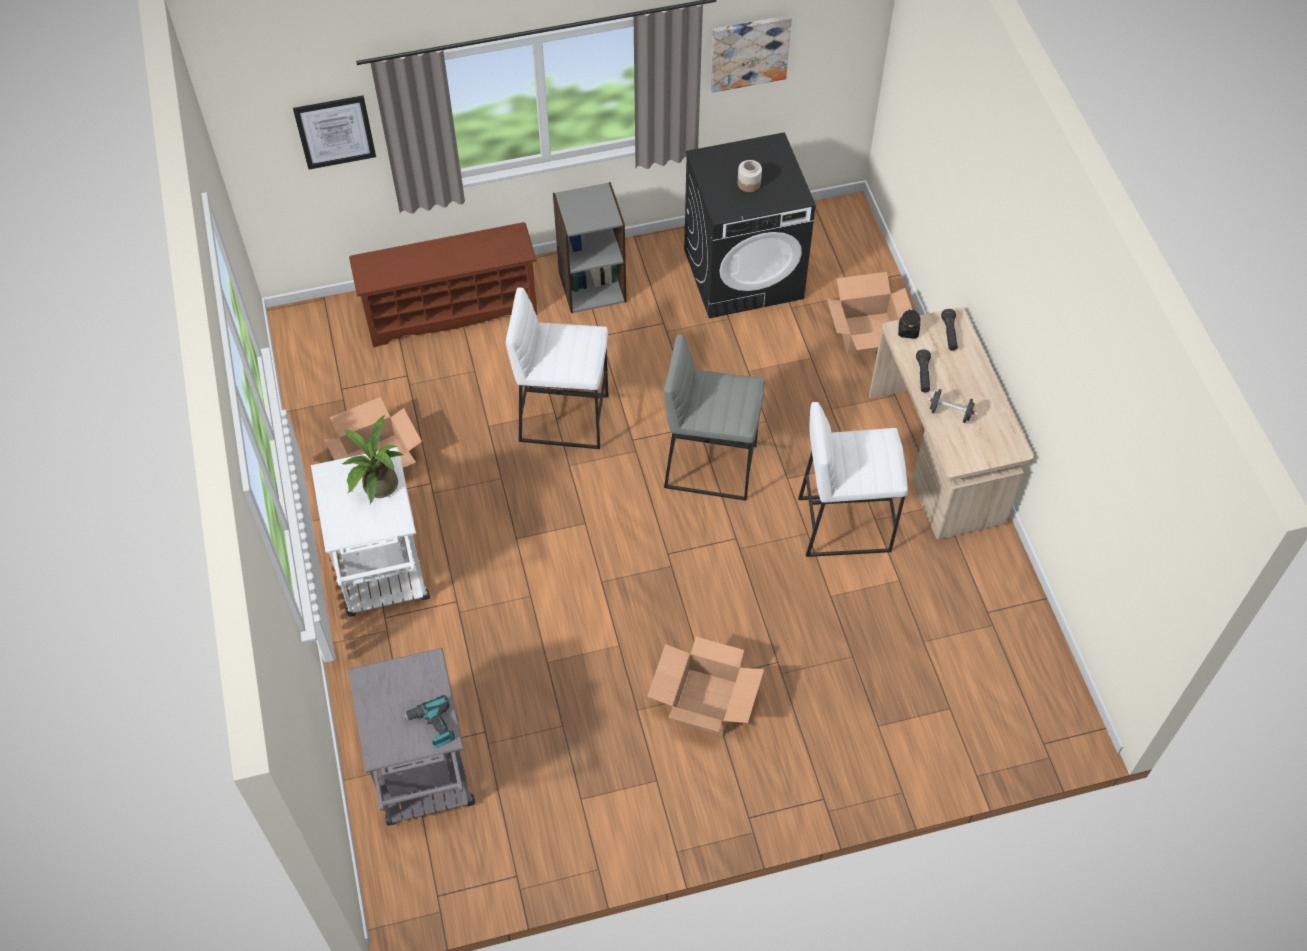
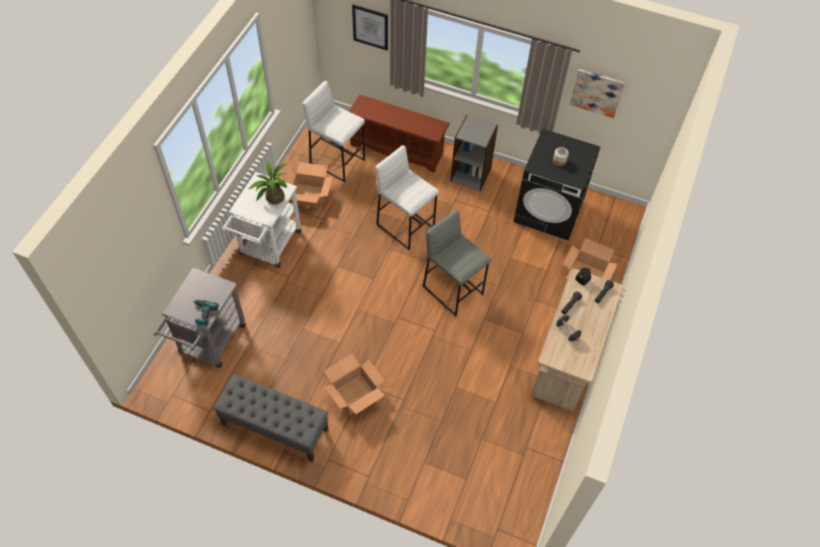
camera: 35 degrees right, 0 degrees up
(634, 829) = (275, 427): none -> grey bench
(844, 523) = (493, 358): white stool -> white stool (337, 161)

